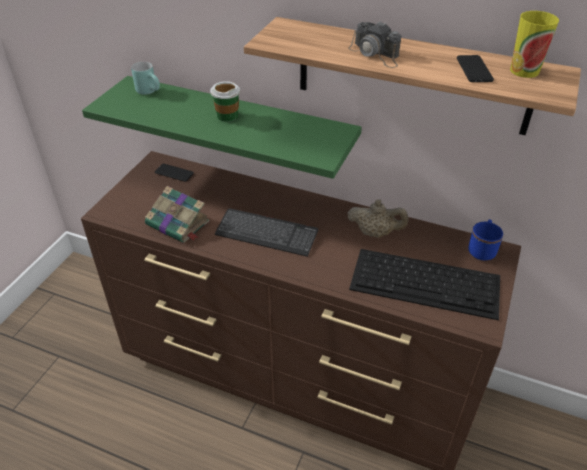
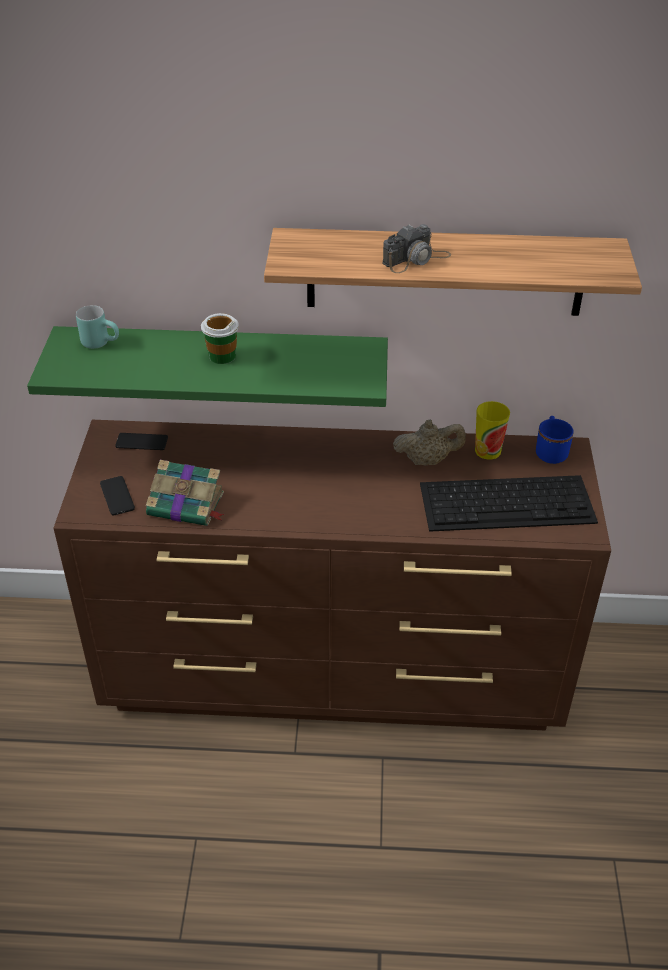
camera: 20 degrees left, 0 degrees up
(266, 234) = (302, 491): keyboard -> none
(375, 54) = (416, 259): camera -> camera turned 60 degrees counterclockwise
(474, 69) = (526, 259): phone -> phone (117, 496)
(524, 71) = (576, 252): cup -> cup (488, 451)

